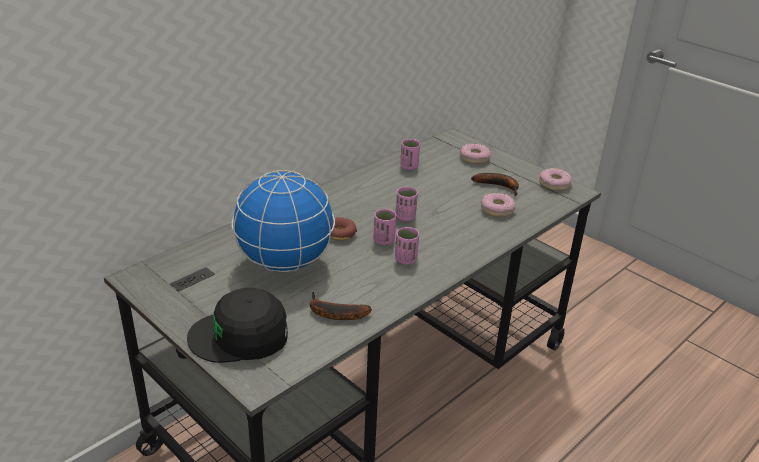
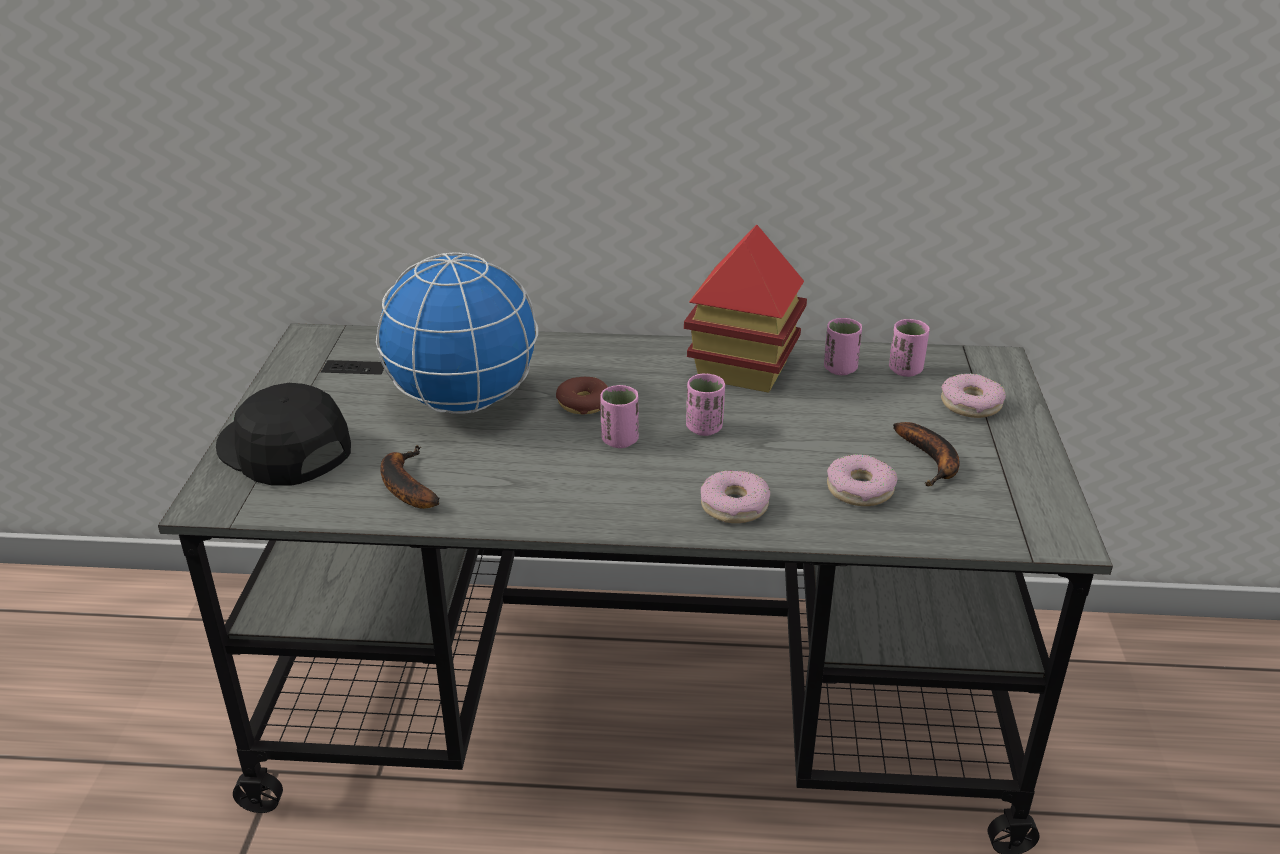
camera: 50 degrees right, 0 degrees up
(375, 185) = (742, 370): none -> toy house
(405, 259) = (600, 478): pink cup -> pink cup (905, 370)
(554, 184) = (1041, 506): donut -> donut (734, 505)

